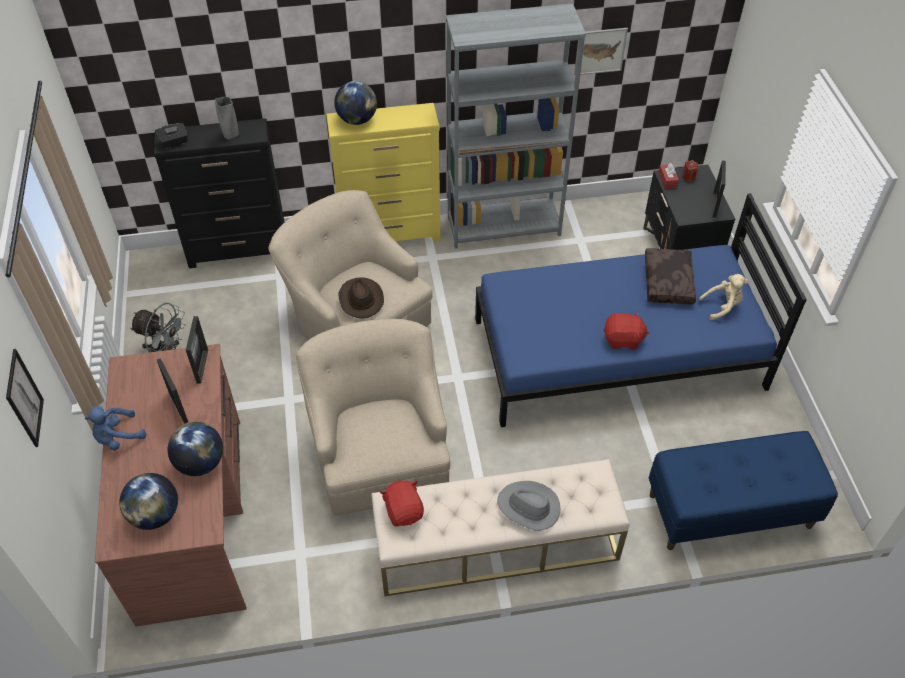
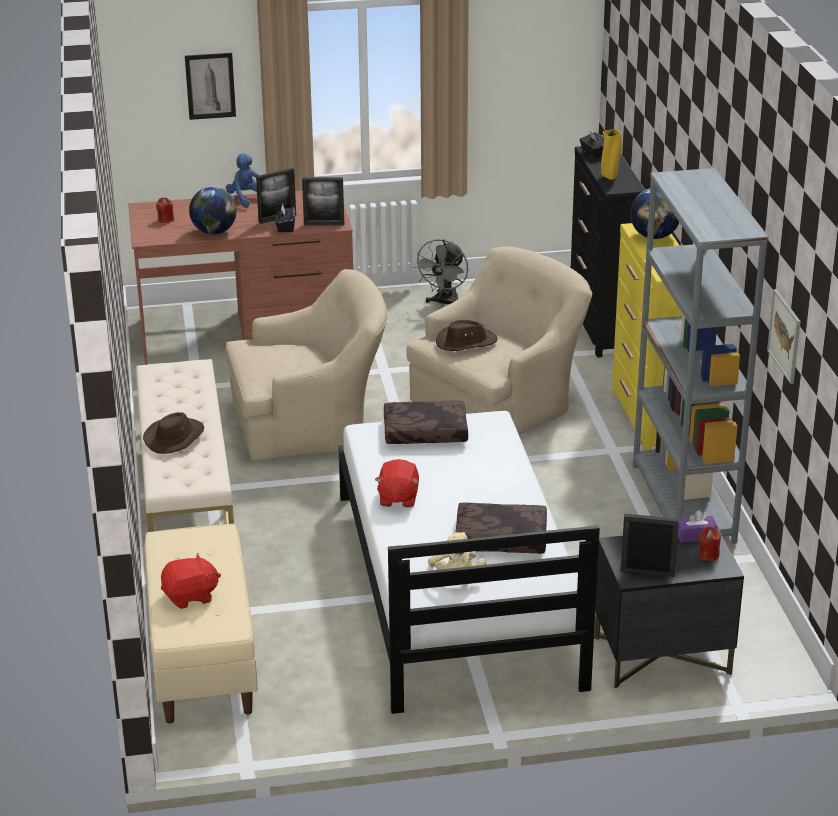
camera: 90 degrees right, 20 degrees down
(155, 515) = (166, 219): globe -> red candle
(202, 399) = (285, 227): none -> black tissue box
(231, 136) = (610, 177): grey vase -> yellow vase
(404, 511) = (185, 373): red plush toy -> red plush toy (190, 596)
(524, 323) = (424, 433): none -> brown pillow
(528, 507) = (175, 437): grey hat -> brown hat
(618, 353) = (455, 587): blue bed -> white bed
(667, 180) = (696, 535): red tissue box -> purple tissue box
(729, 511) = (201, 657): blue bench -> beige bench

